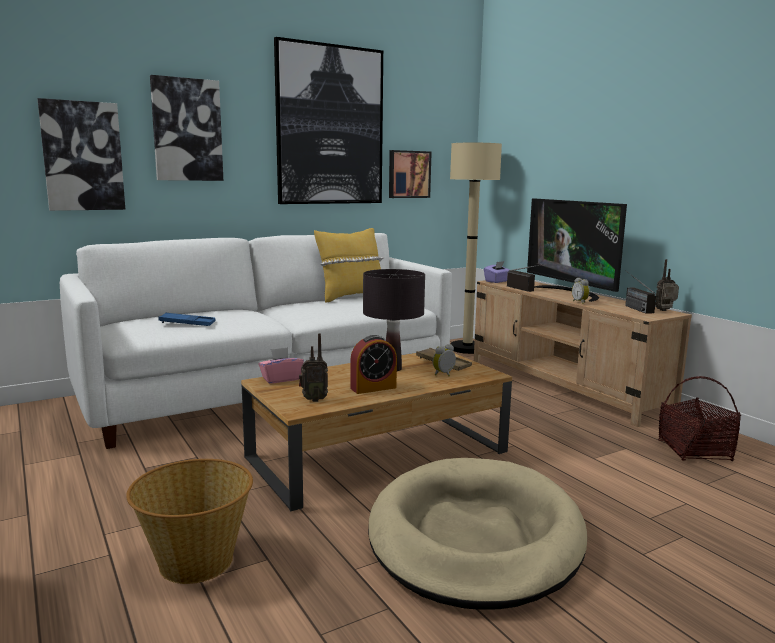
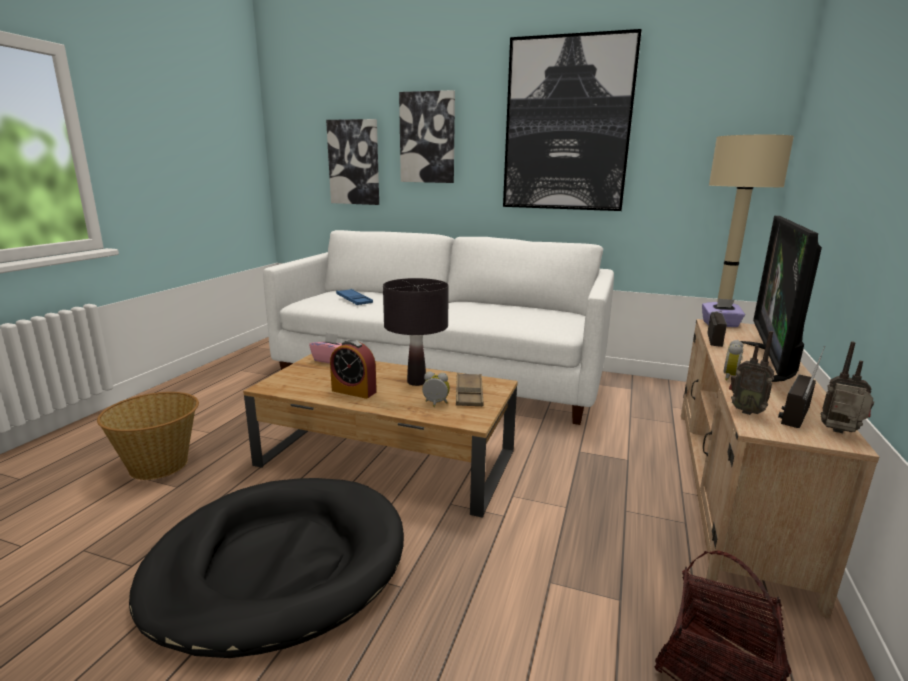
camera: 50 degrees right, 5 degrees up
(313, 399) = (297, 383): radio -> radio (745, 411)
(351, 297) = (532, 307): yellow pillow -> none
(408, 174) = (667, 178): picture -> none
(475, 537) = (278, 565): beige dog bed -> black dog bed

